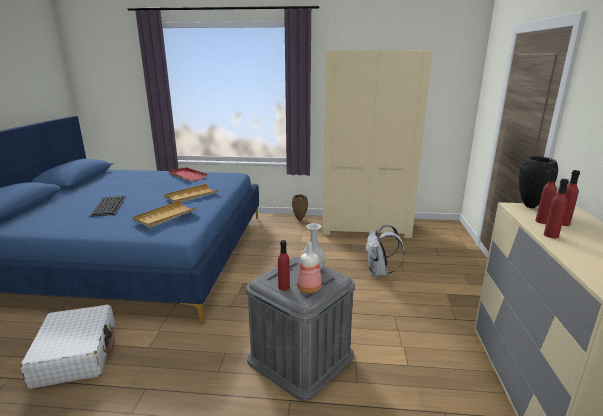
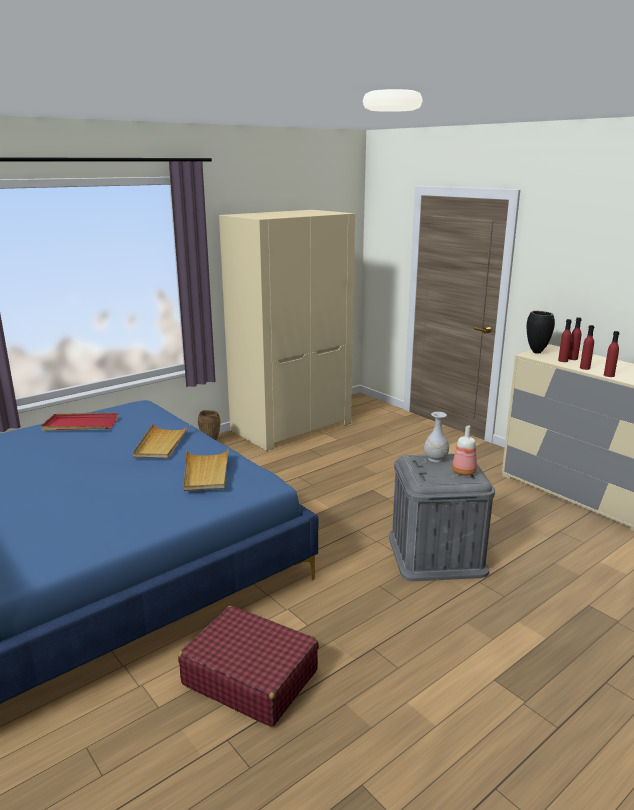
camera: 45 degrees left, 0 degrees up
(76, 354) = (250, 677): white suitcase -> red suitcase
(108, 205) = (85, 493): keyboard -> none
(284, 287) = (447, 479): red bottle -> red bottle (609, 375)
(379, 272) = (377, 463): white backpack -> none

